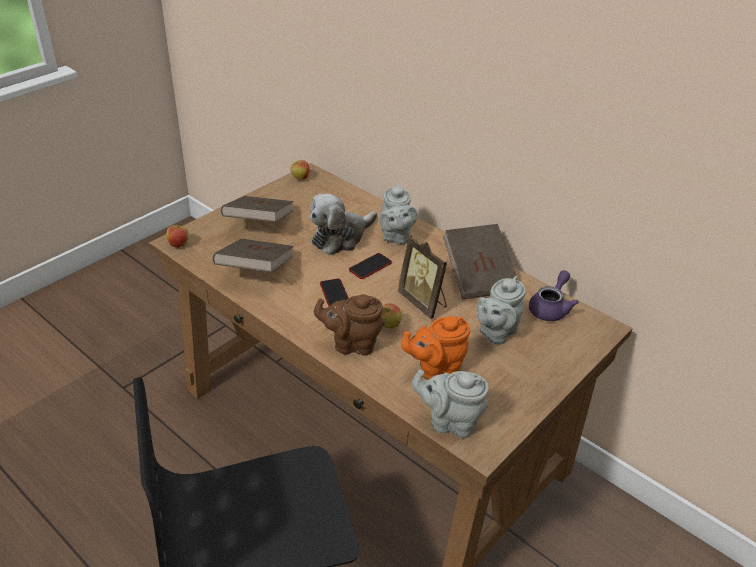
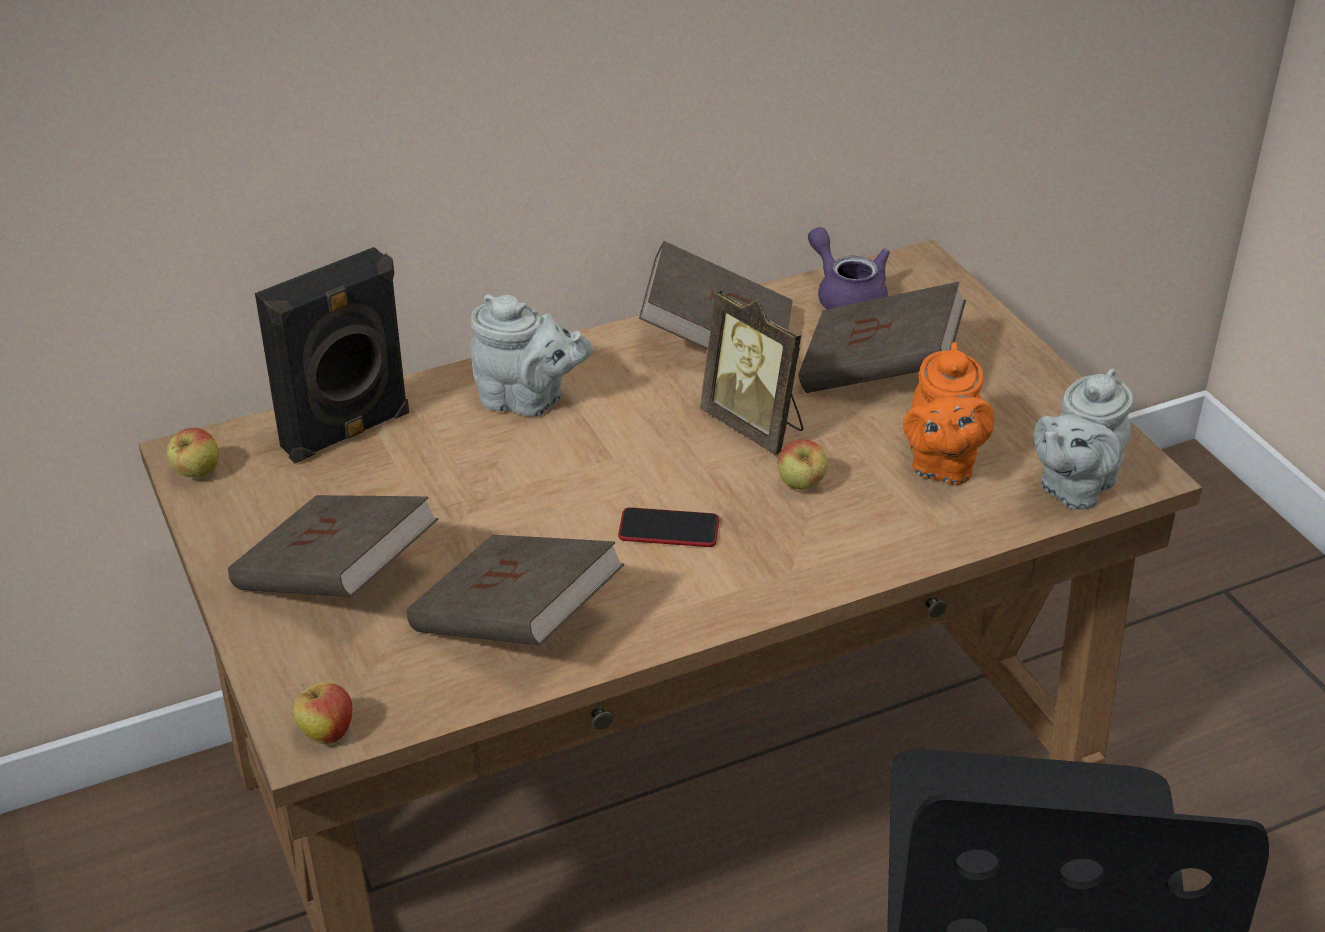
camera: 65 degrees left, 0 degrees up
(341, 237) = (478, 472): plush toy -> none
(345, 201) = (347, 432): none -> black speaker
(352, 344) = (829, 545): brown teapot -> none
(370, 267) = (606, 460): phone -> none
(423, 302) = (755, 426): picture frame -> picture frame turned 60 degrees clockwise
(495, 332) = (879, 372): grey teapot -> brown book

